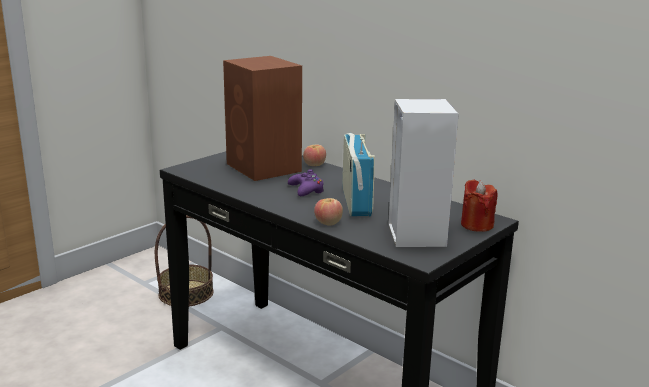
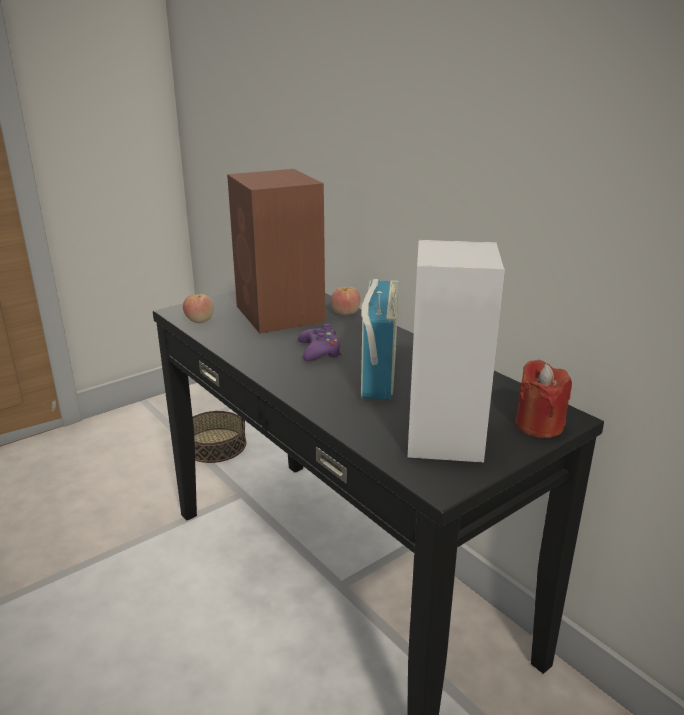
camera: 10 degrees right, 5 degrees up
(328, 223) = (327, 407): apple -> apple (199, 320)

